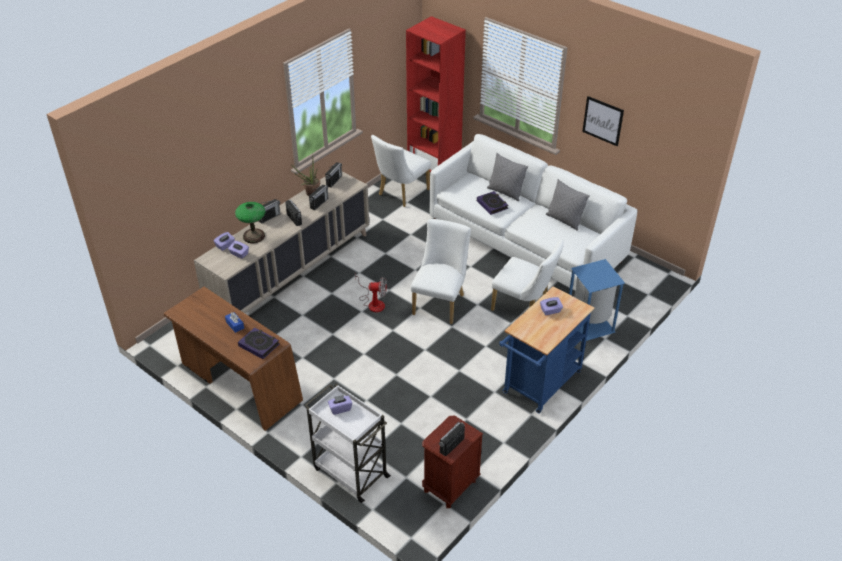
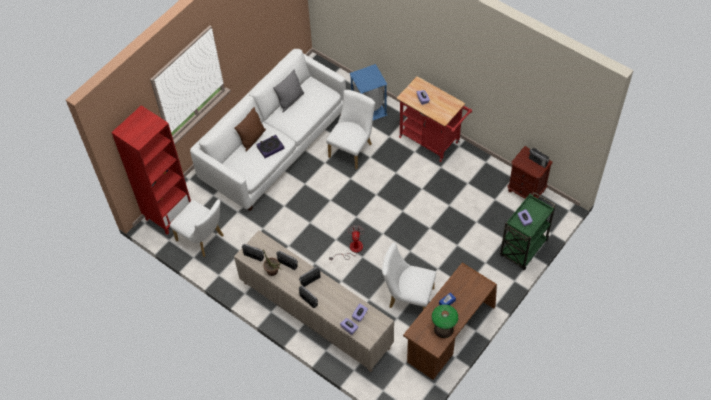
camera: 90 degrees left, 15 degrees up
(253, 236) = (335, 308): table lamp -> table lamp (443, 329)
(259, 345) = (467, 282): book -> none
(349, 472) = (523, 249): white cart -> green cart
(440, 302) = (349, 203): white chair -> white chair (407, 297)
(505, 192) = (252, 138): grey pillow -> brown pillow
(539, 386) = (432, 141): blue cart -> red cart
(603, 121) = (246, 35): picture -> none

